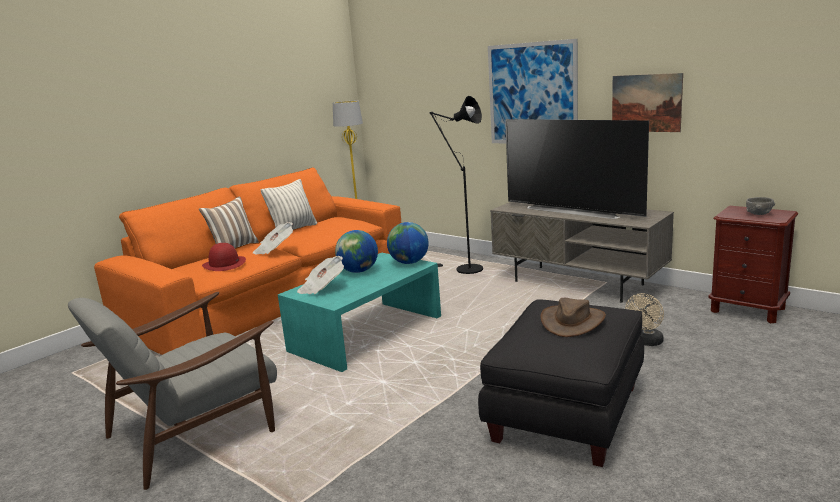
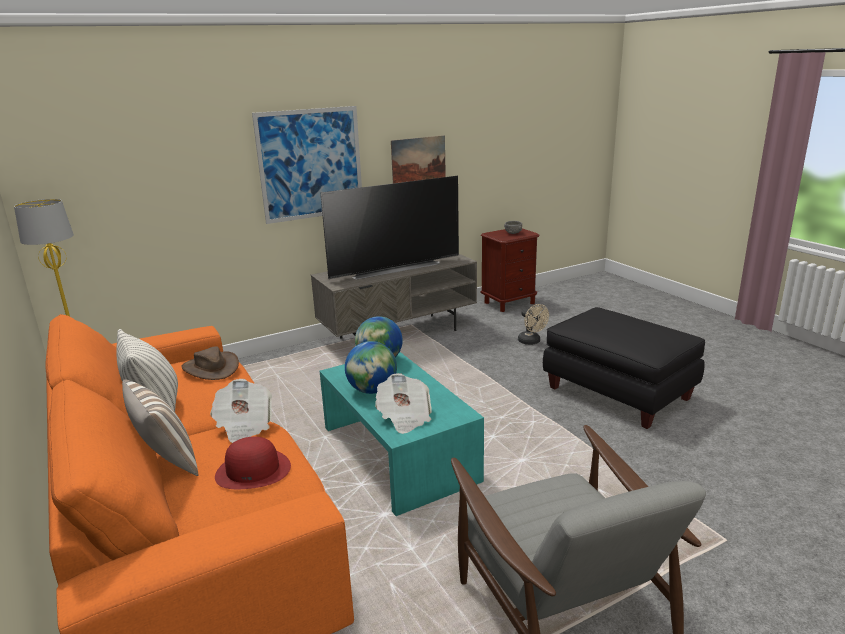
camera: 70 degrees left, 5 degrees up
(464, 269) = (291, 370): black floor lamp -> none
(572, 321) = (618, 324): brown hat -> brown hat (211, 368)

